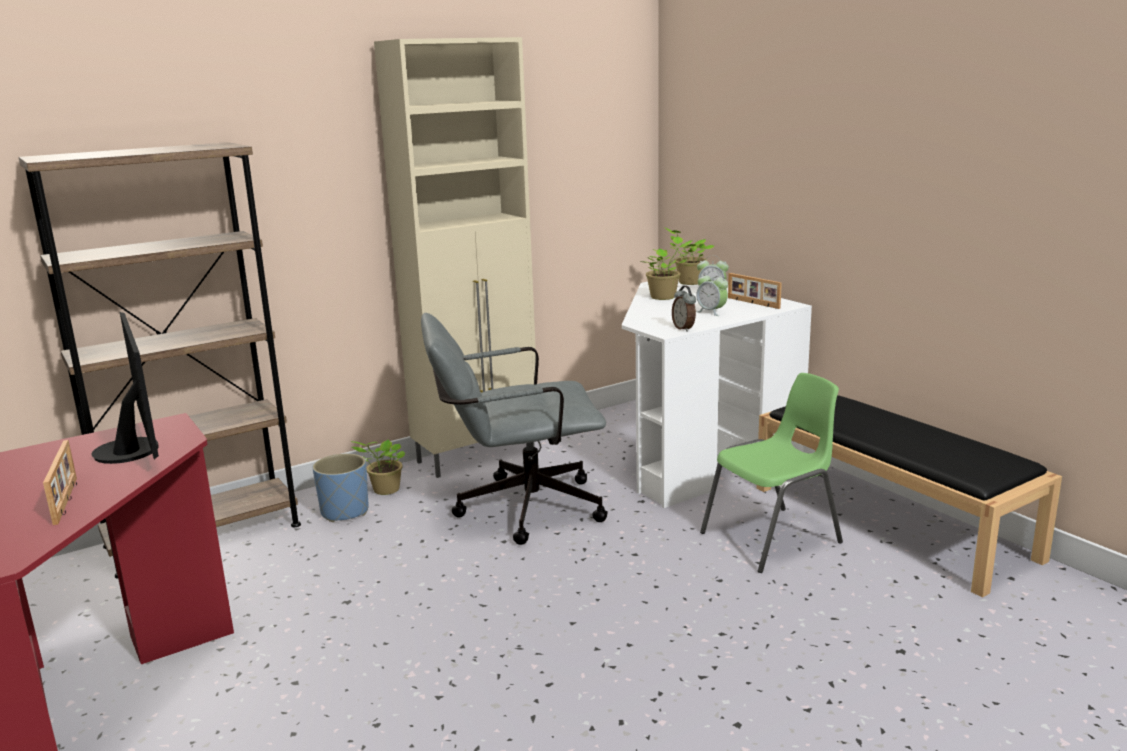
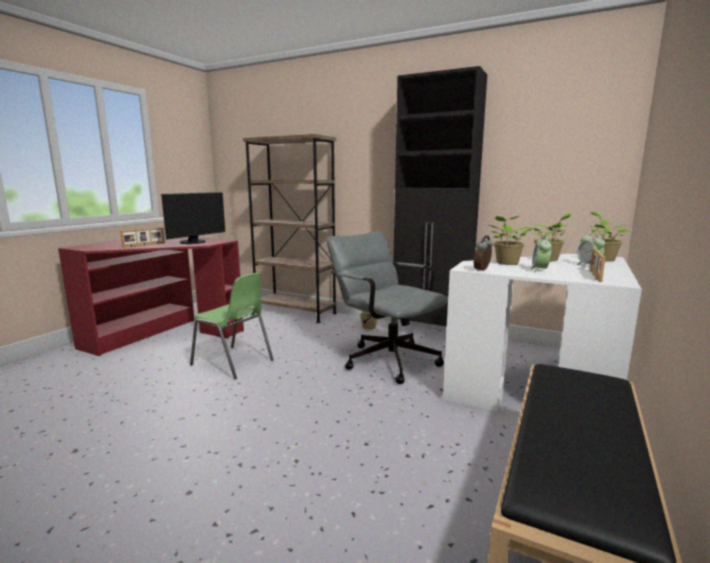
camera: 60 degrees right, 5 degrees down
(345, 511) = (339, 326): blue planter -> none
(478, 456) = (431, 334): beige cabinet -> black cabinet
(662, 313) = (506, 263): none -> potted plant
(773, 538) = (452, 454): green chair -> green chair (233, 363)

